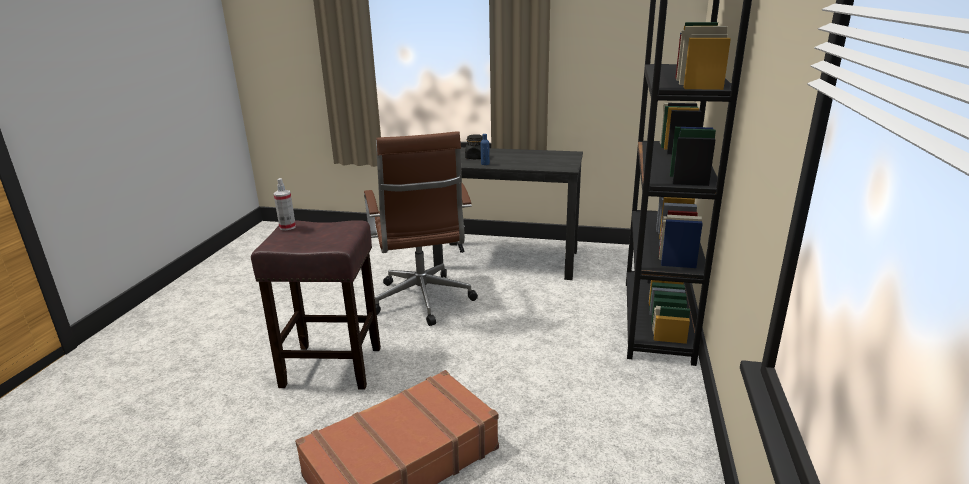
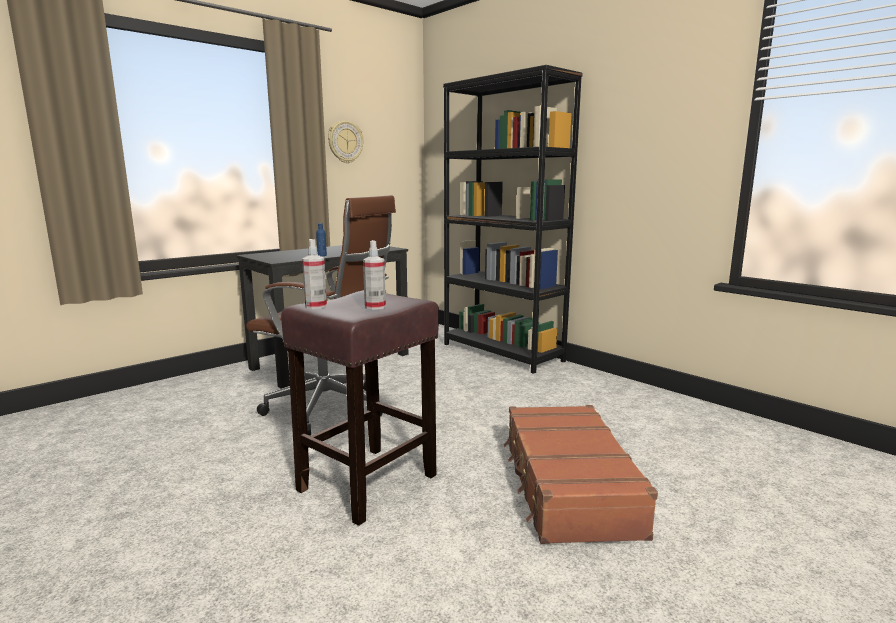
camera: 55 degrees left, 10 degrees down
(308, 241) = (375, 307): none -> spray bottle
(475, 157) = (297, 255): black jar -> none
(583, 39) = (345, 142): none -> wall clock

